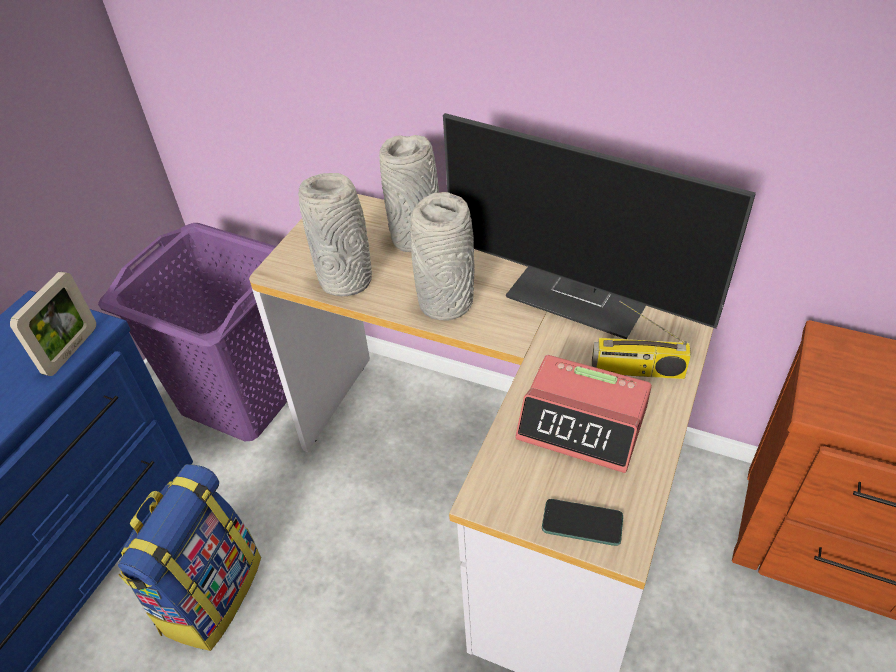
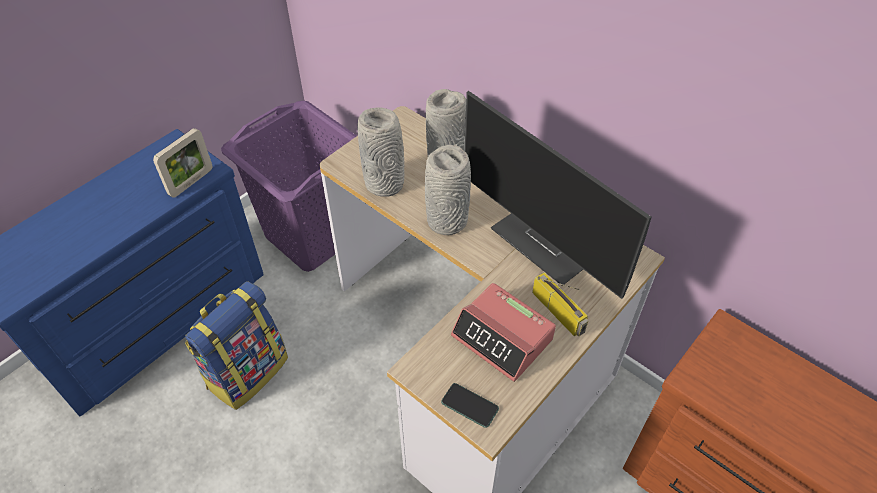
camera: 15 degrees right, 5 degrees up
(637, 371) = (559, 311): radio -> radio turned 150 degrees counterclockwise

